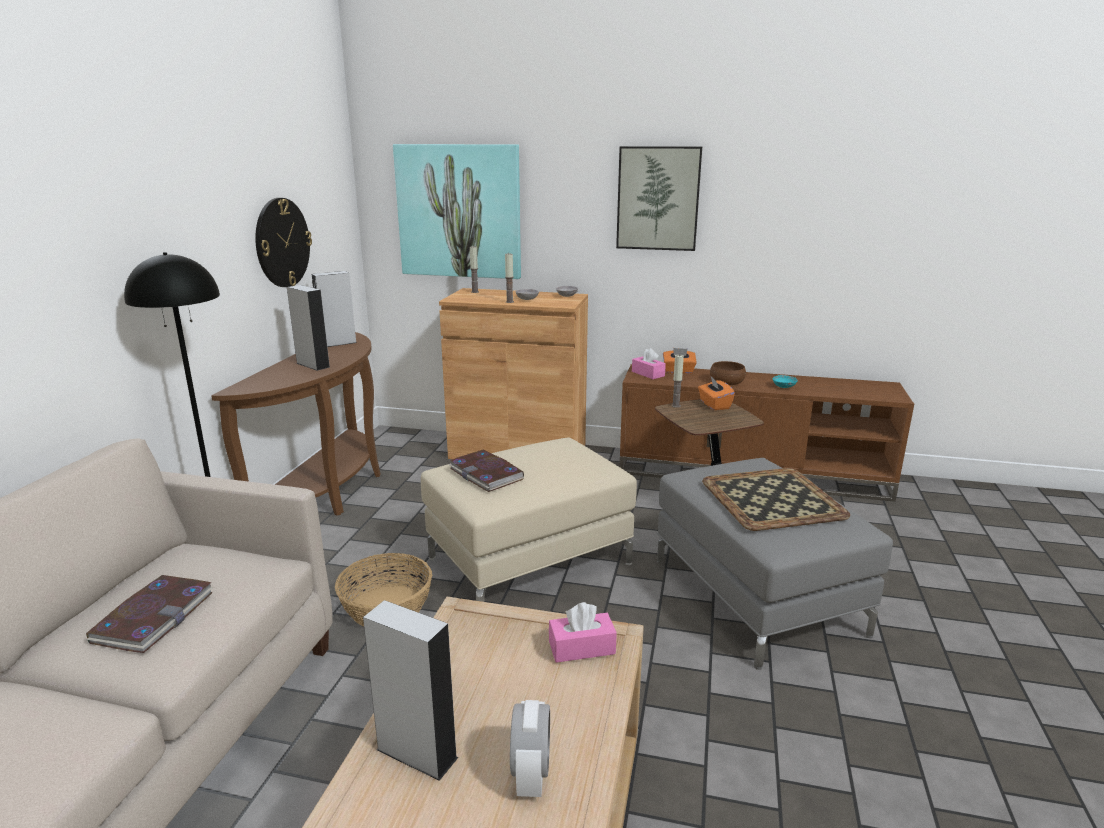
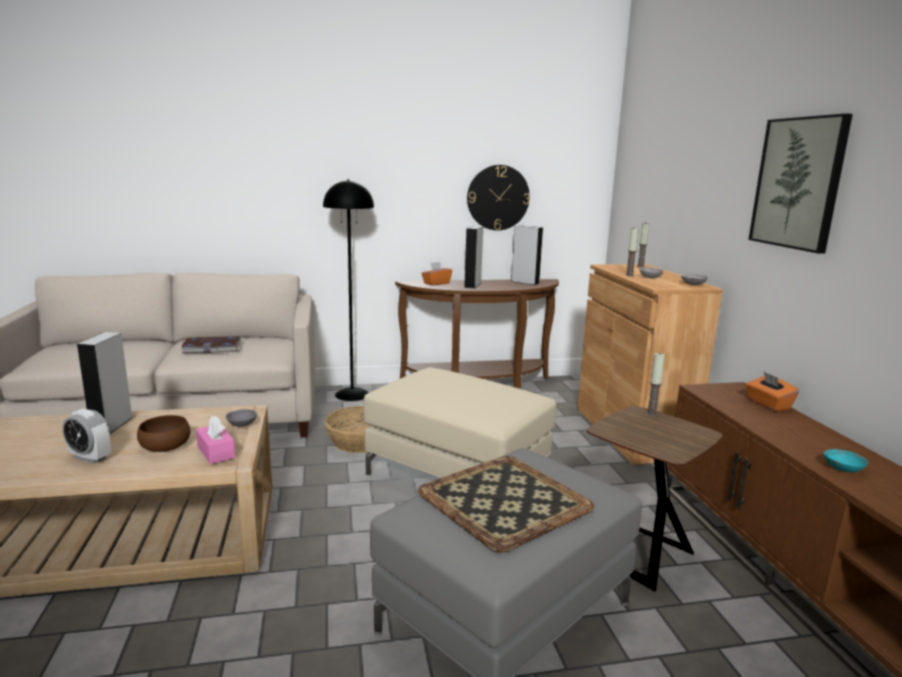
camera: 65 degrees right, 5 degrees down
(459, 211) = (658, 191): picture -> none
(486, 474) = (432, 380): book -> none
(504, 621) = (242, 424): none -> grey bowl
(531, 775) = (90, 458): alarm clock -> alarm clock turned 45 degrees clockwise
(648, 374) = (727, 392): pink tissue box -> none
(714, 405) = (689, 432): orange tissue box -> orange tissue box (436, 283)
(726, 382) = (784, 432): brown bowl -> brown bowl (165, 446)

